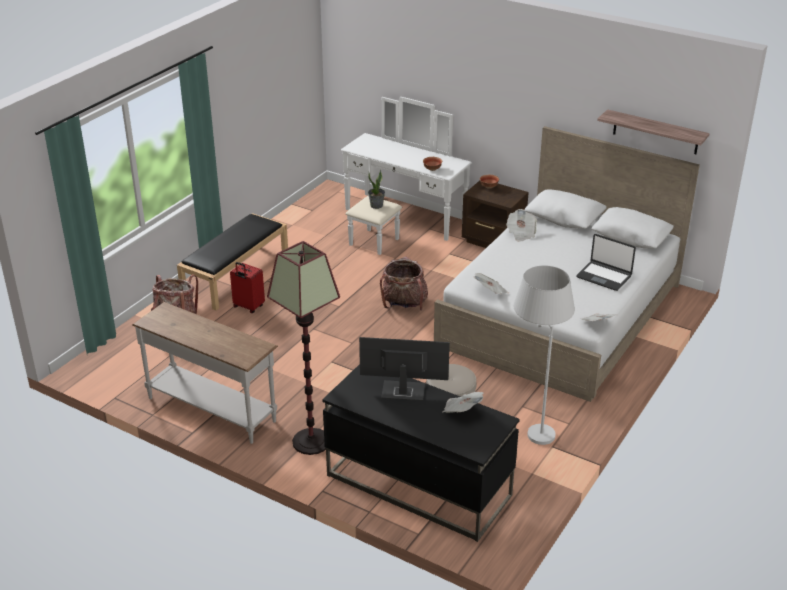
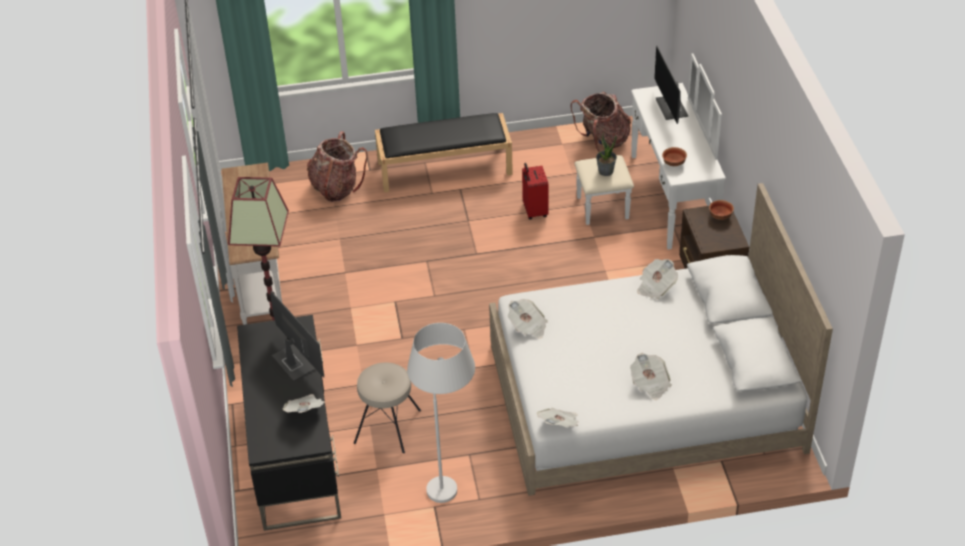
camera: 50 degrees right, 10 degrees up
(248, 307) = (410, 205): red suitcase -> red suitcase (534, 211)
(382, 146) = (672, 108): none -> monitor
(404, 304) = (529, 289): backpack -> backpack (603, 140)
(604, 276) = (650, 384): laptop -> newspaper
(655, 132) = (818, 262): shelf -> none

